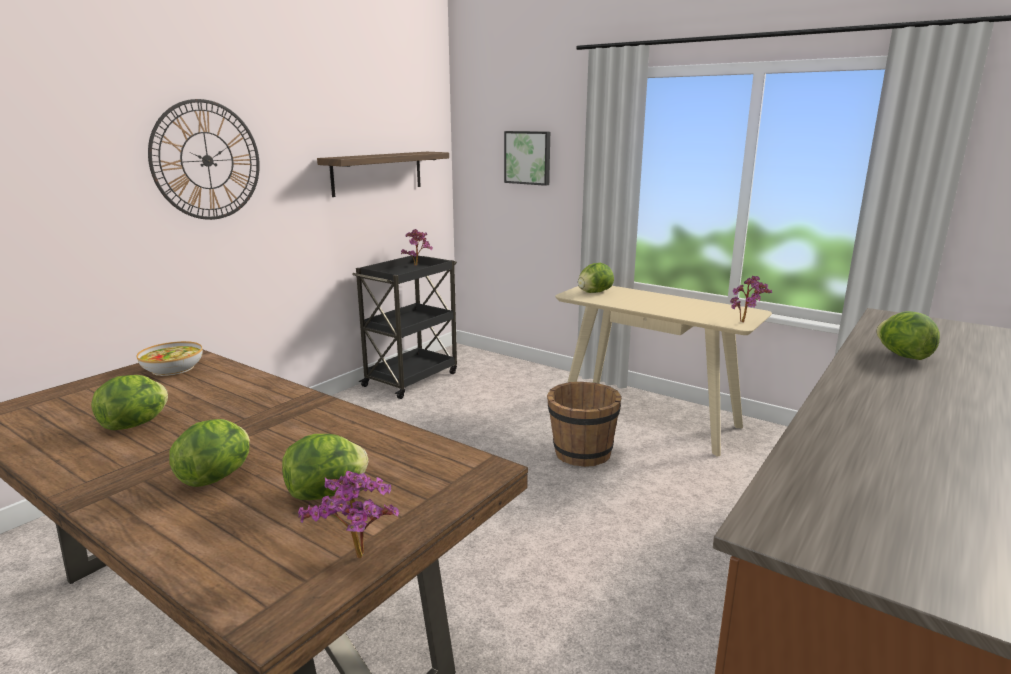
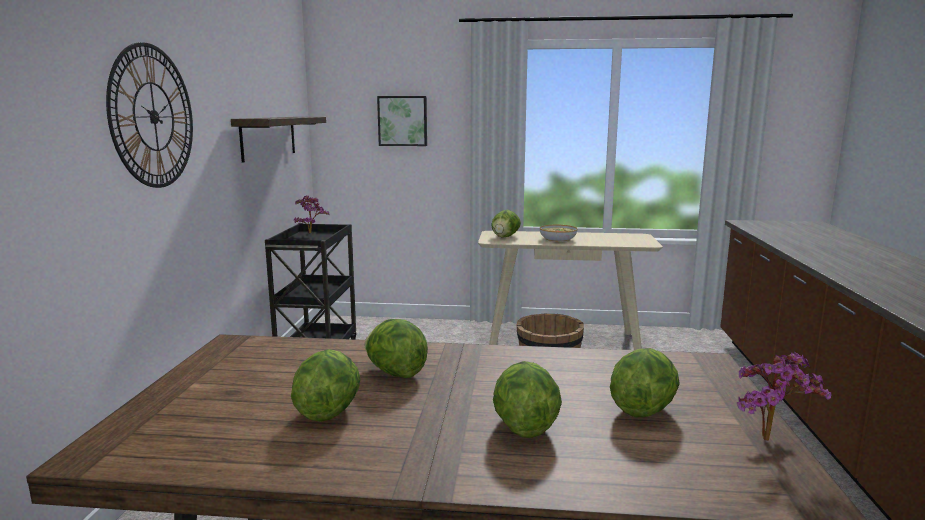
camera: 30 degrees left, 5 degrees down
(172, 368) = (243, 357): bowl -> bowl (557, 239)
(746, 322) = (649, 242): potted plant -> none
(902, 355) = (805, 241): lettuce -> lettuce (395, 373)

